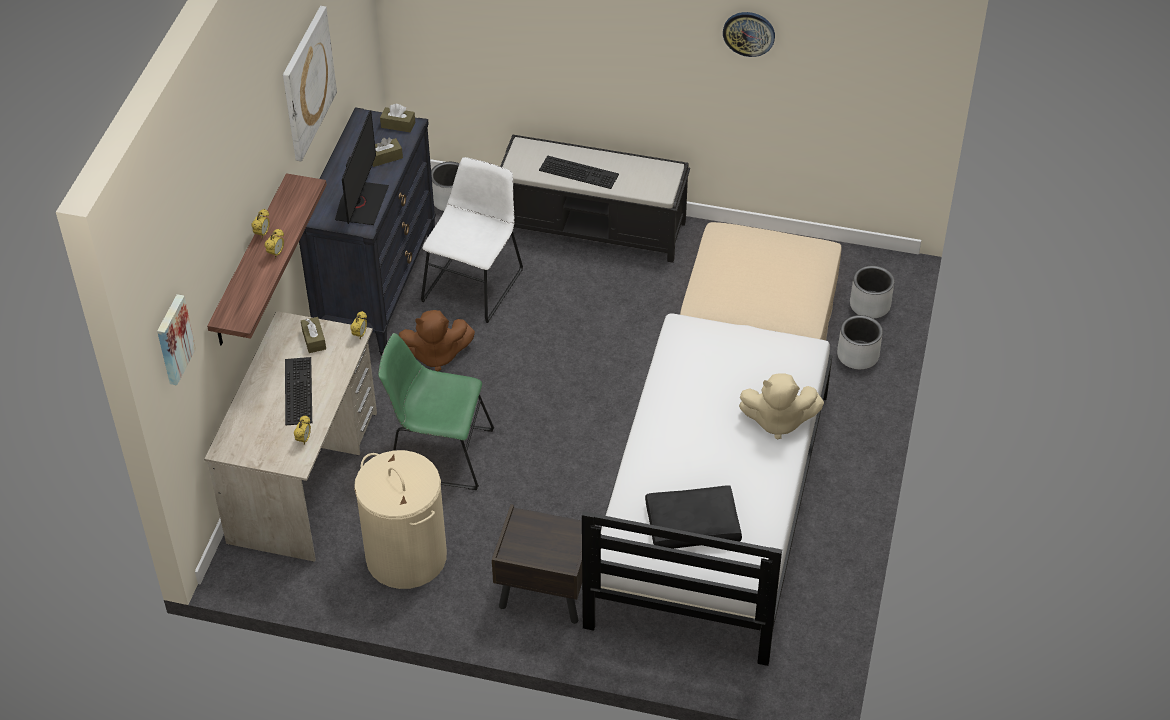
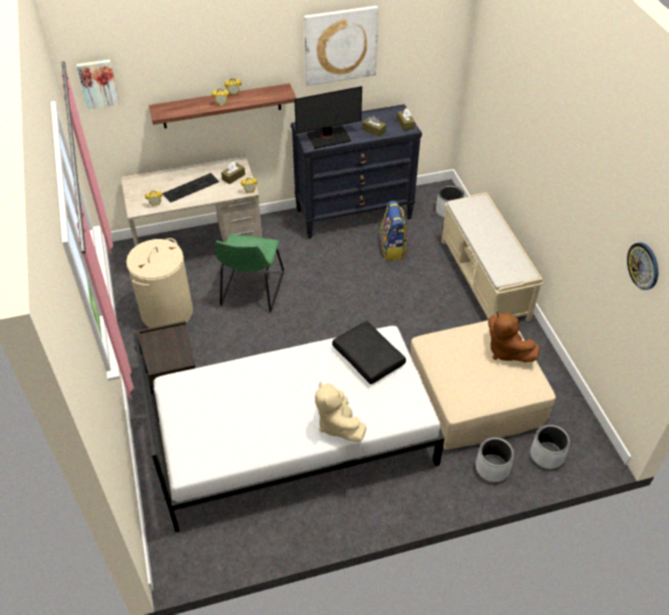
camera: 60 degrees right, 0 degrees up
(436, 355) = (324, 258): brown plush toy -> brown plush toy (506, 351)
(437, 453) = (251, 291): green chair -> green chair turned 150 degrees counterclockwise
(475, 282) = (393, 249): white chair -> backpack
(580, 171) = (483, 233): keyboard -> none
(594, 227) = (484, 280): black bench -> beige bench
(692, 526) = (211, 415): black pillow -> black pillow (367, 357)
(749, 33) = (597, 204): wall clock -> wall clock (643, 265)

